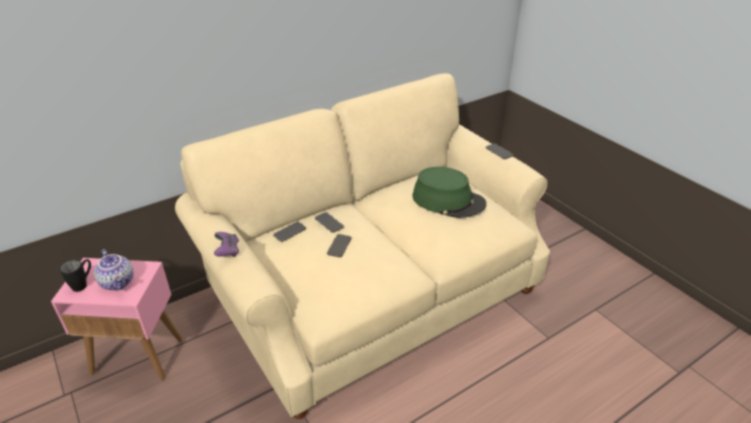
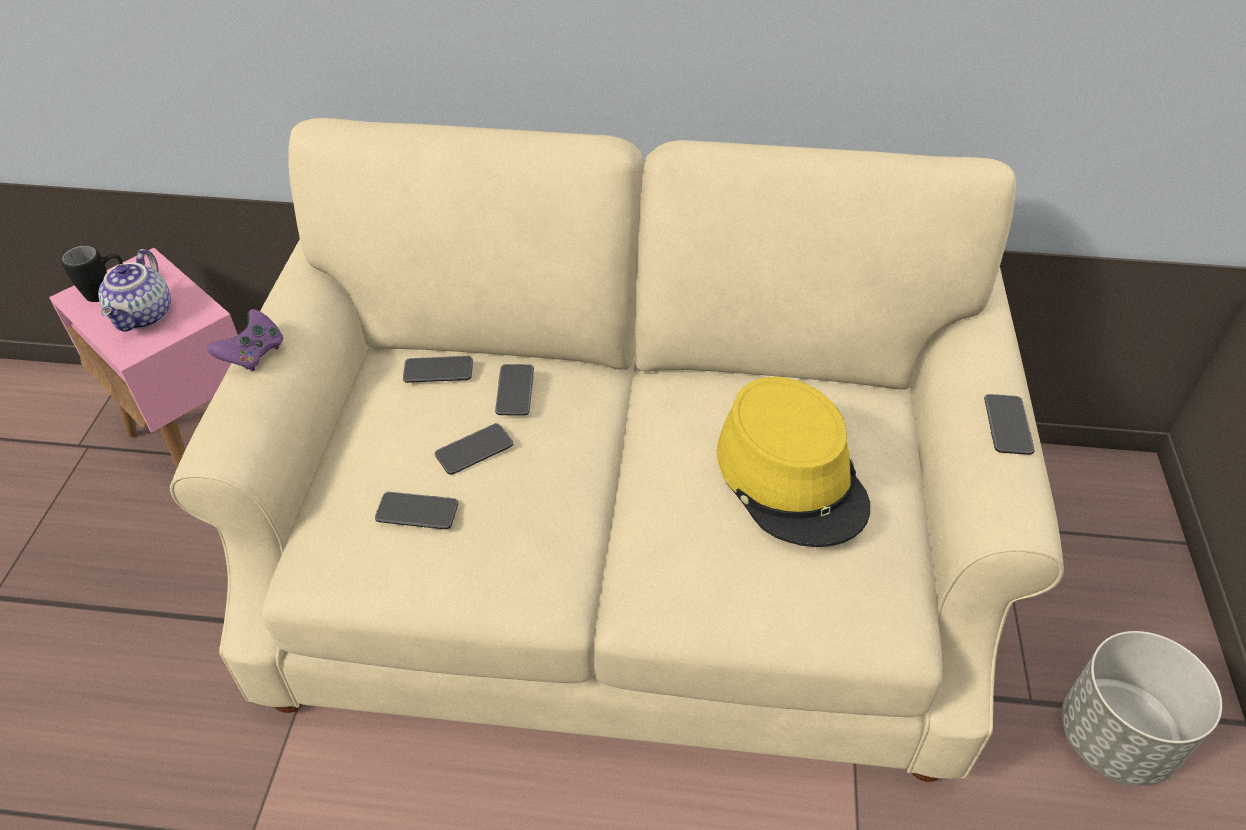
camera: 40 degrees right, 10 degrees up
(343, 274) = (417, 512): none -> phone
(448, 200) = (791, 477): green hat -> yellow hat
(560, 251) = (1113, 738): none -> grey planter

